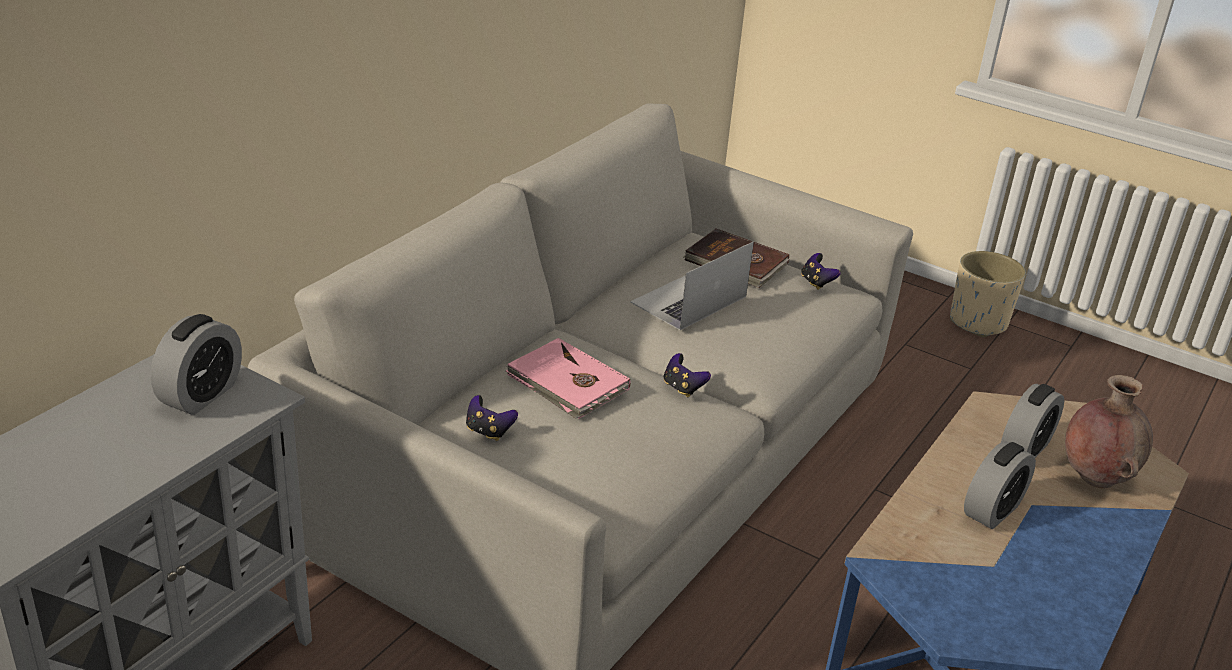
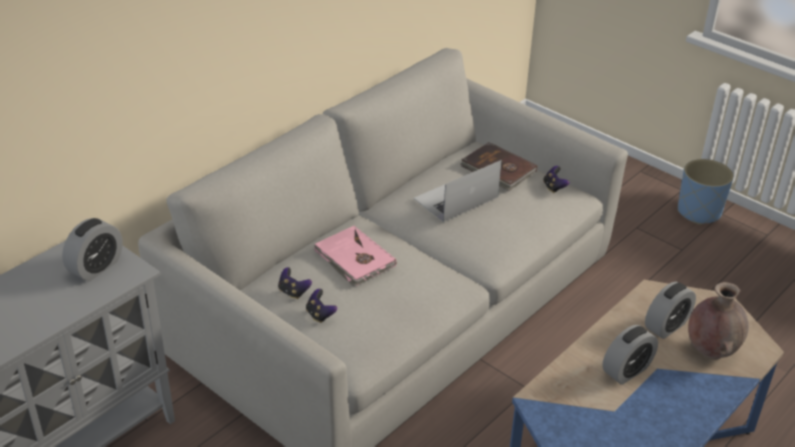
camera: 10 degrees right, 5 degrees up
(683, 388) = (435, 266): game controller -> game controller (320, 315)
(978, 322) = (699, 212): beige planter -> blue planter

